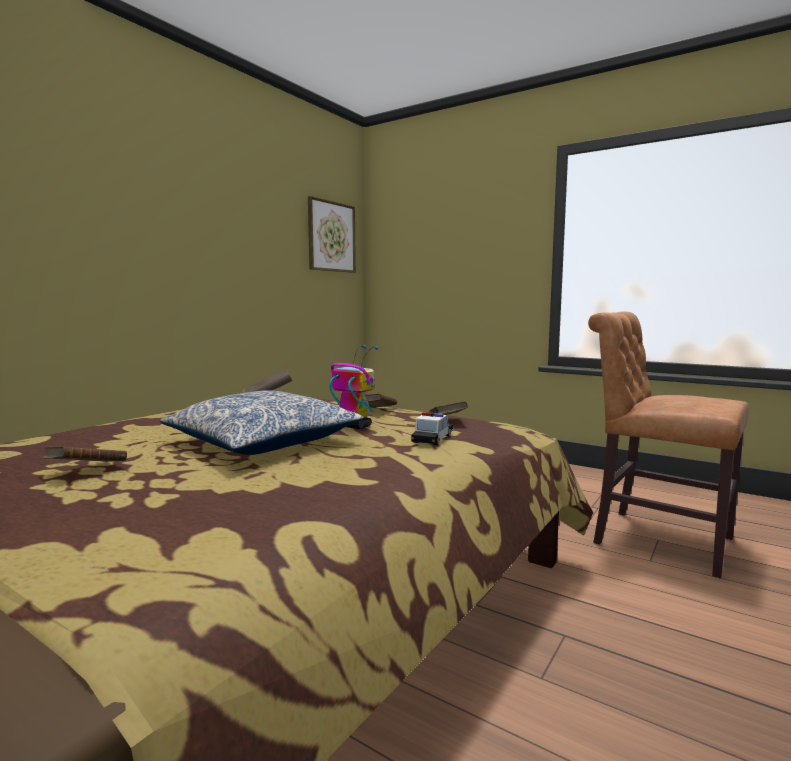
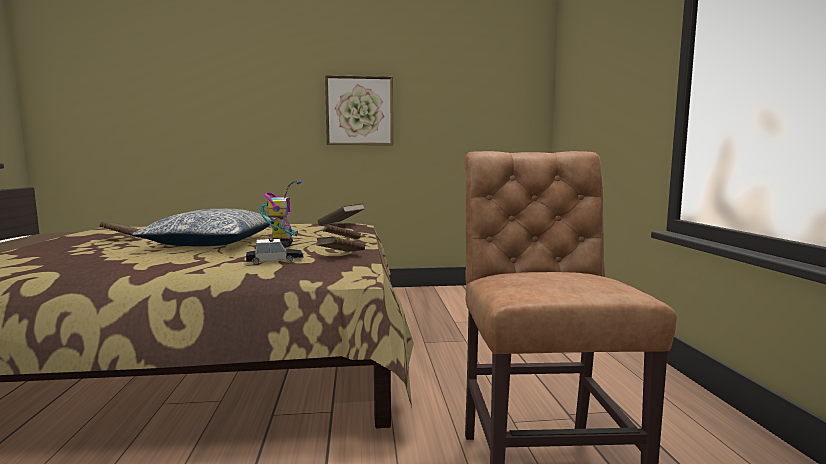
camera: 50 degrees right, 0 degrees up
(331, 237) = (501, 86): picture -> picture (359, 111)

